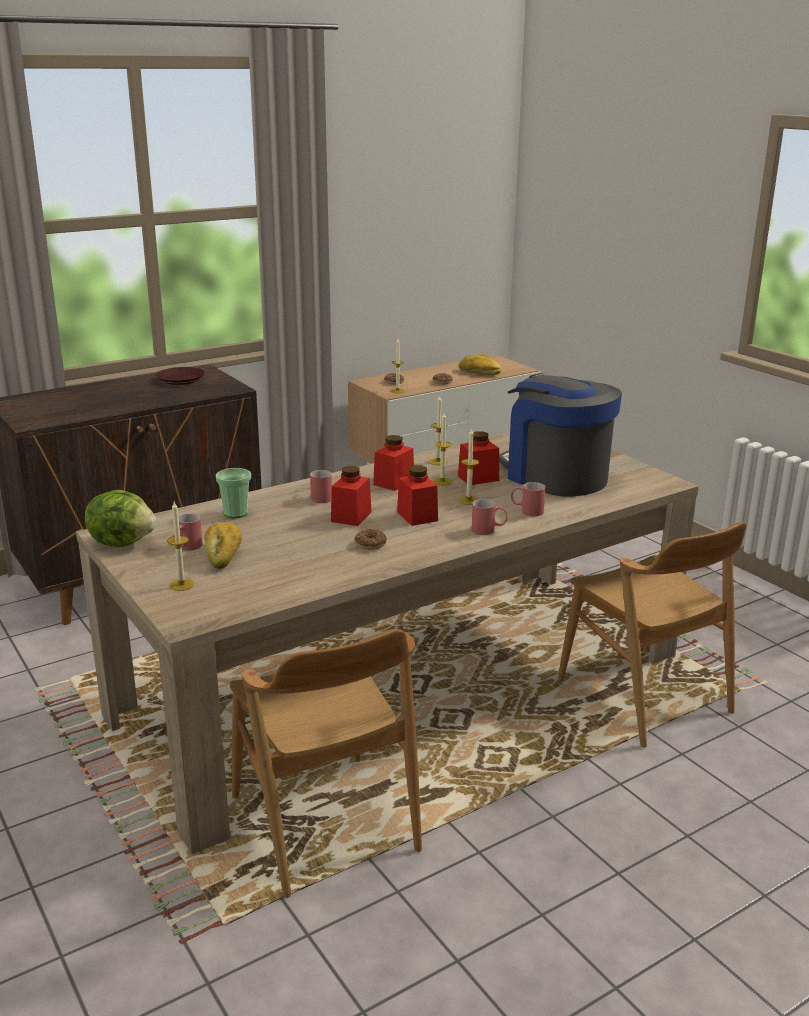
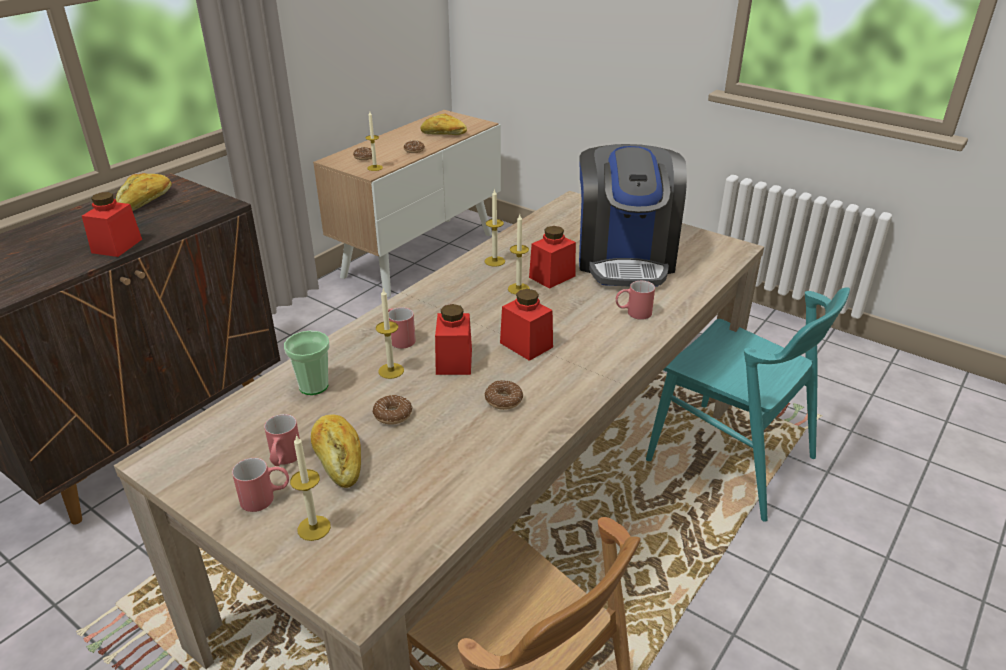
camera: 20 degrees left, 10 degrees up
(123, 542) = (191, 470): lettuce -> none
(180, 379) = (147, 201): brown plate -> bread
(280, 538) = (393, 415): none -> donut
(394, 482) = (468, 300): red jar -> red jar (117, 246)
(468, 500) = (564, 310): candle -> candle (391, 371)
(489, 530) = (615, 349): red mug -> red mug (266, 498)
(555, 476) = (625, 259): coffee machine -> coffee machine turned 120 degrees counterclockwise
(644, 696) = (731, 459): brown chair -> turquoise chair

